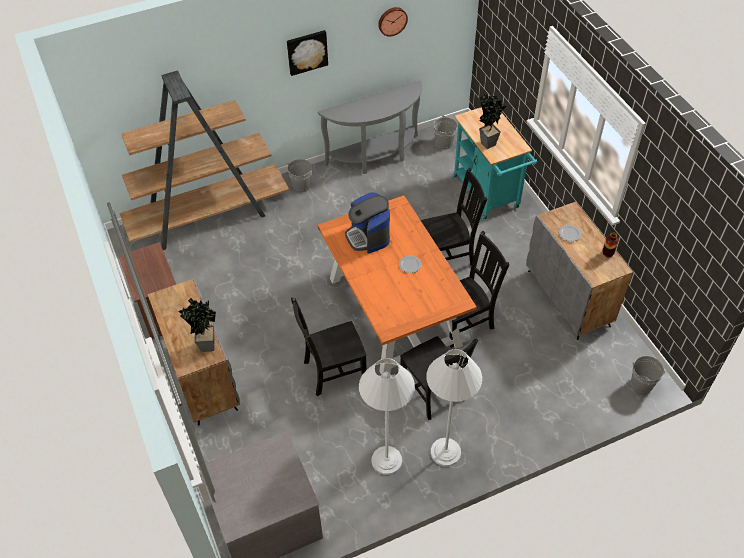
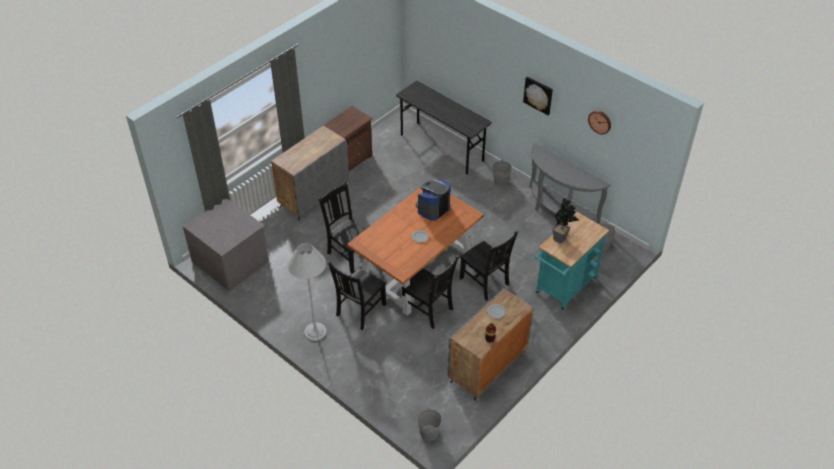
camera: 65 degrees right, 5 degrees down
(204, 345) = (299, 162): potted plant -> none
(209, 216) = (442, 148): brown bookcase -> grey desk
(386, 460) = (295, 303): white floor lamp -> none

